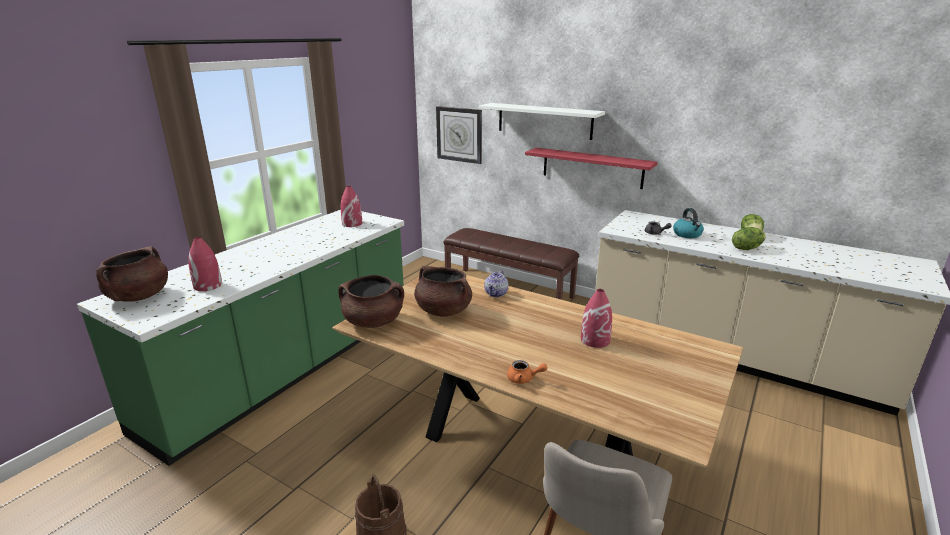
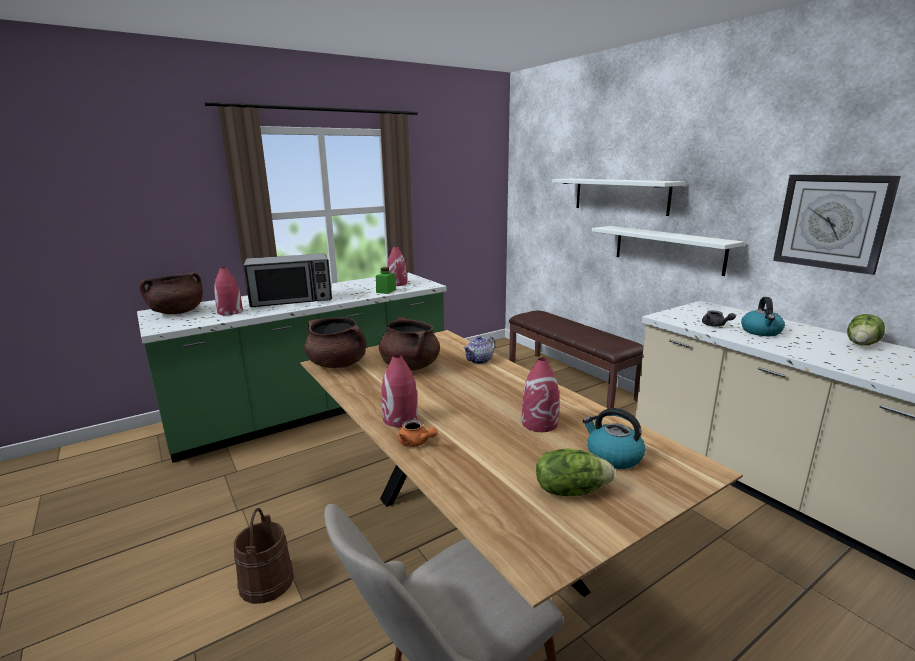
camera: 25 degrees right, 5 degrees down
(261, 259) = (292, 300): none -> microwave
(351, 234) = (386, 291): none -> green jar
(459, 134) = (541, 213): wall clock -> wall clock (832, 222)
(489, 361) = (400, 419): none -> red vase
(592, 168) = (667, 249): red shelf -> white shelf
(664, 354) = (613, 456): none -> kettle
(746, 248) = (839, 356): lettuce -> lettuce (570, 490)

